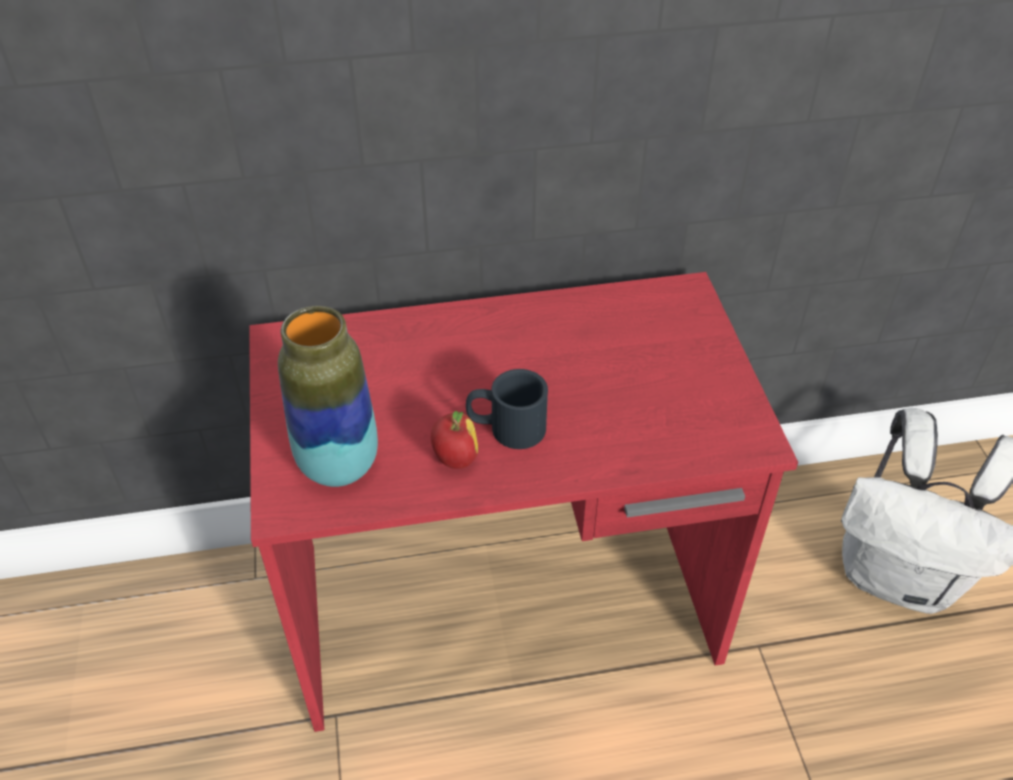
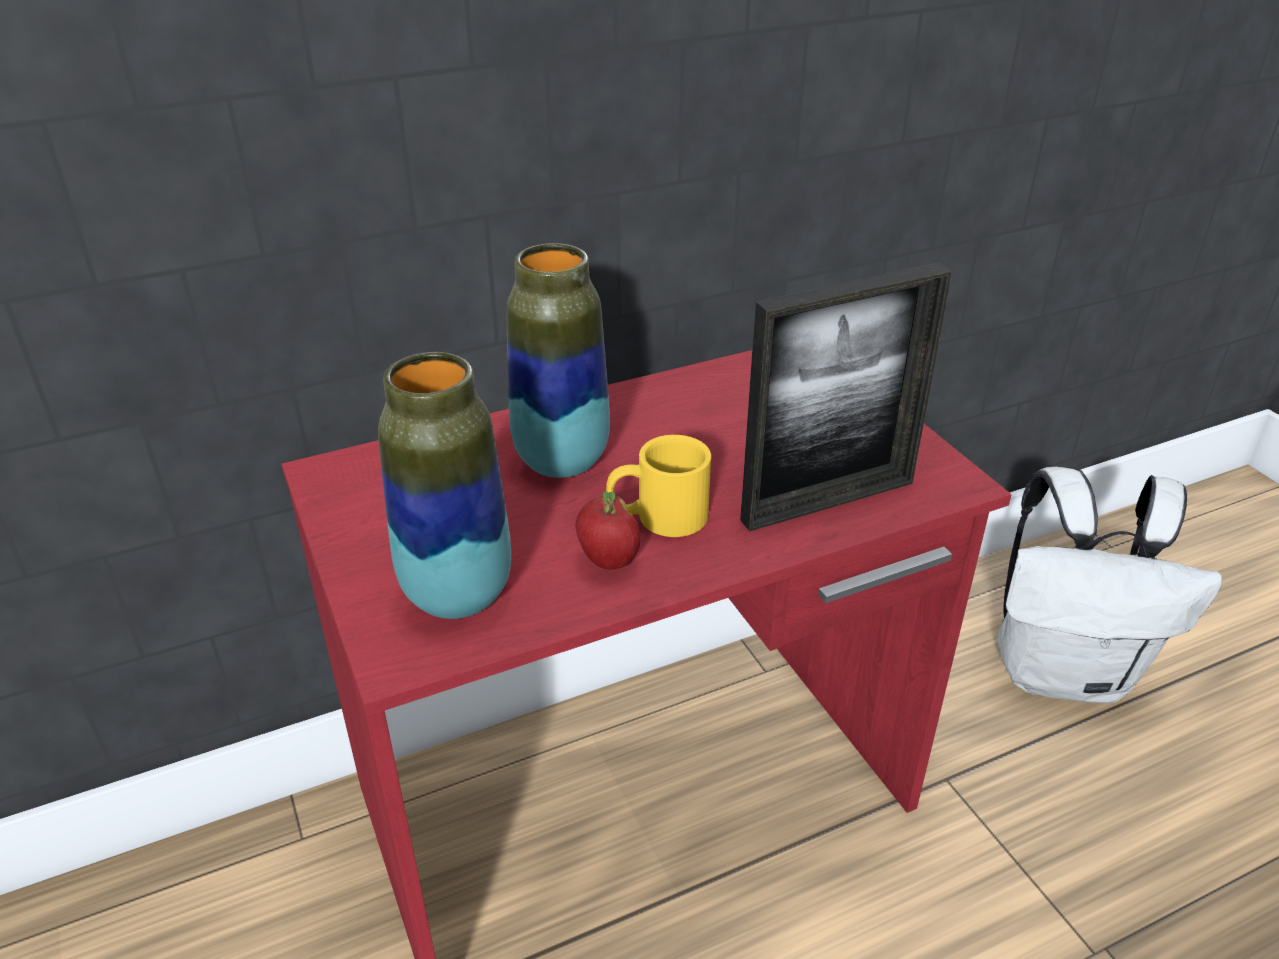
camera: 15 degrees left, 10 degrees down
(453, 362) = (562, 461): none -> vase
(506, 428) = (657, 517): black mug -> yellow mug
(644, 440) = (828, 501): none -> picture frame

